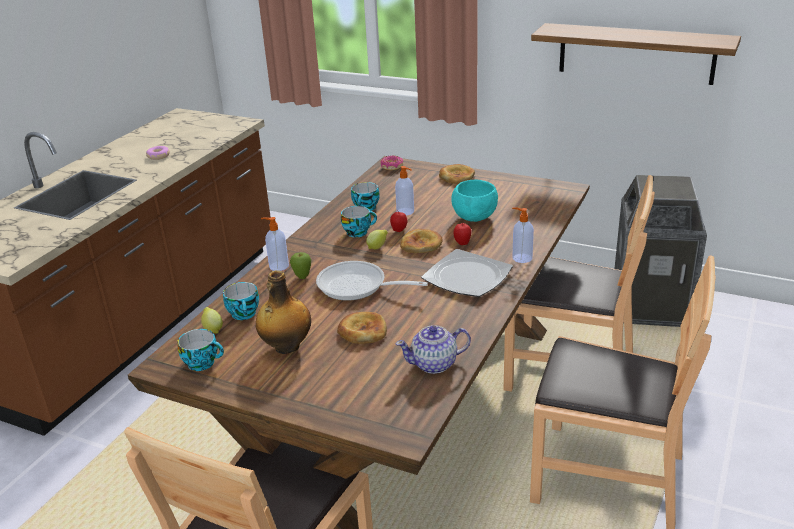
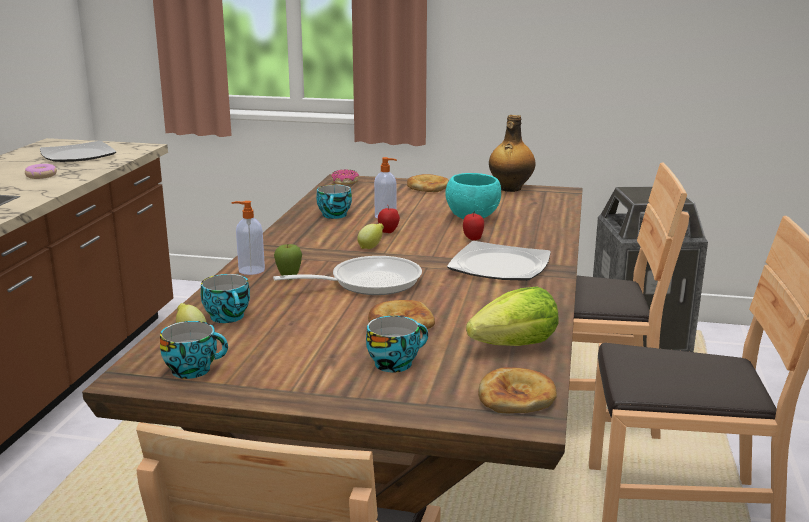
camera: 15 degrees left, 10 degrees down
(193, 131) = (78, 155): none -> plate
(286, 347) = (306, 344): bottle -> bottle (510, 189)
(357, 287) = (367, 282): frying pan -> frying pan turned 150 degrees clockwise
(358, 232) = (338, 235): cup -> cup (395, 363)
(421, 244) = (424, 242): bread -> bread (516, 396)
(434, 364) = (516, 346): teapot -> lettuce
(521, 258) = (552, 247): soap dispenser -> none
(636, 53) = (604, 54): shelf -> none

